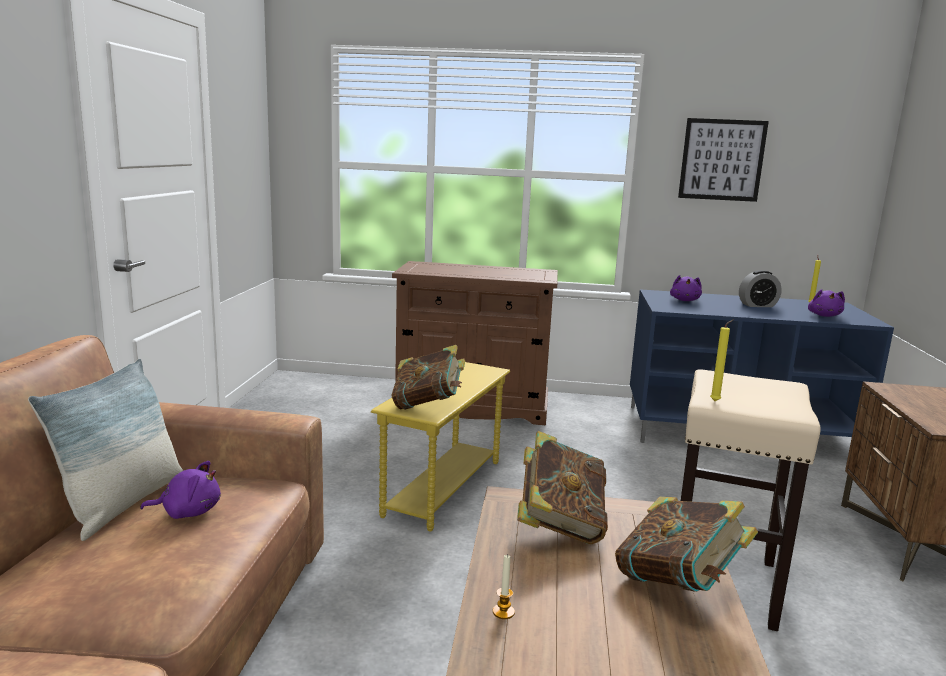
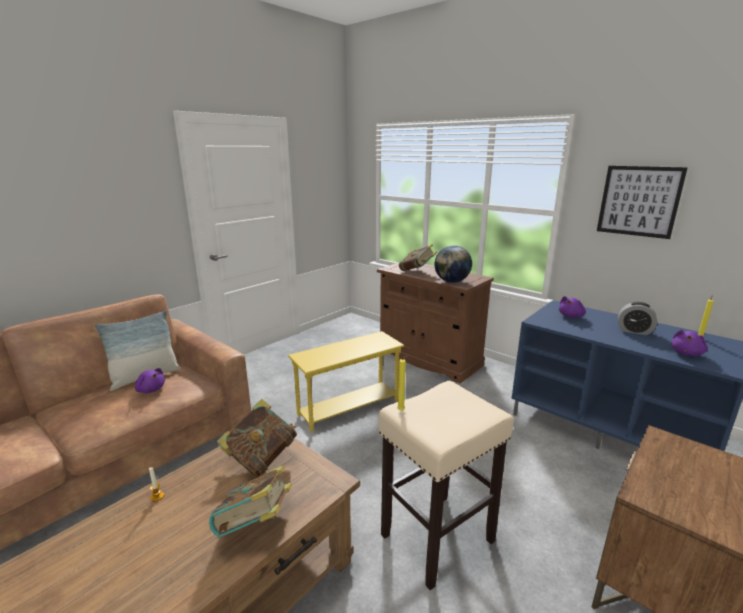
camera: 35 degrees right, 5 degrees up
(428, 405) = (318, 359): book -> book (417, 271)
(522, 277) = (452, 281): none -> globe

